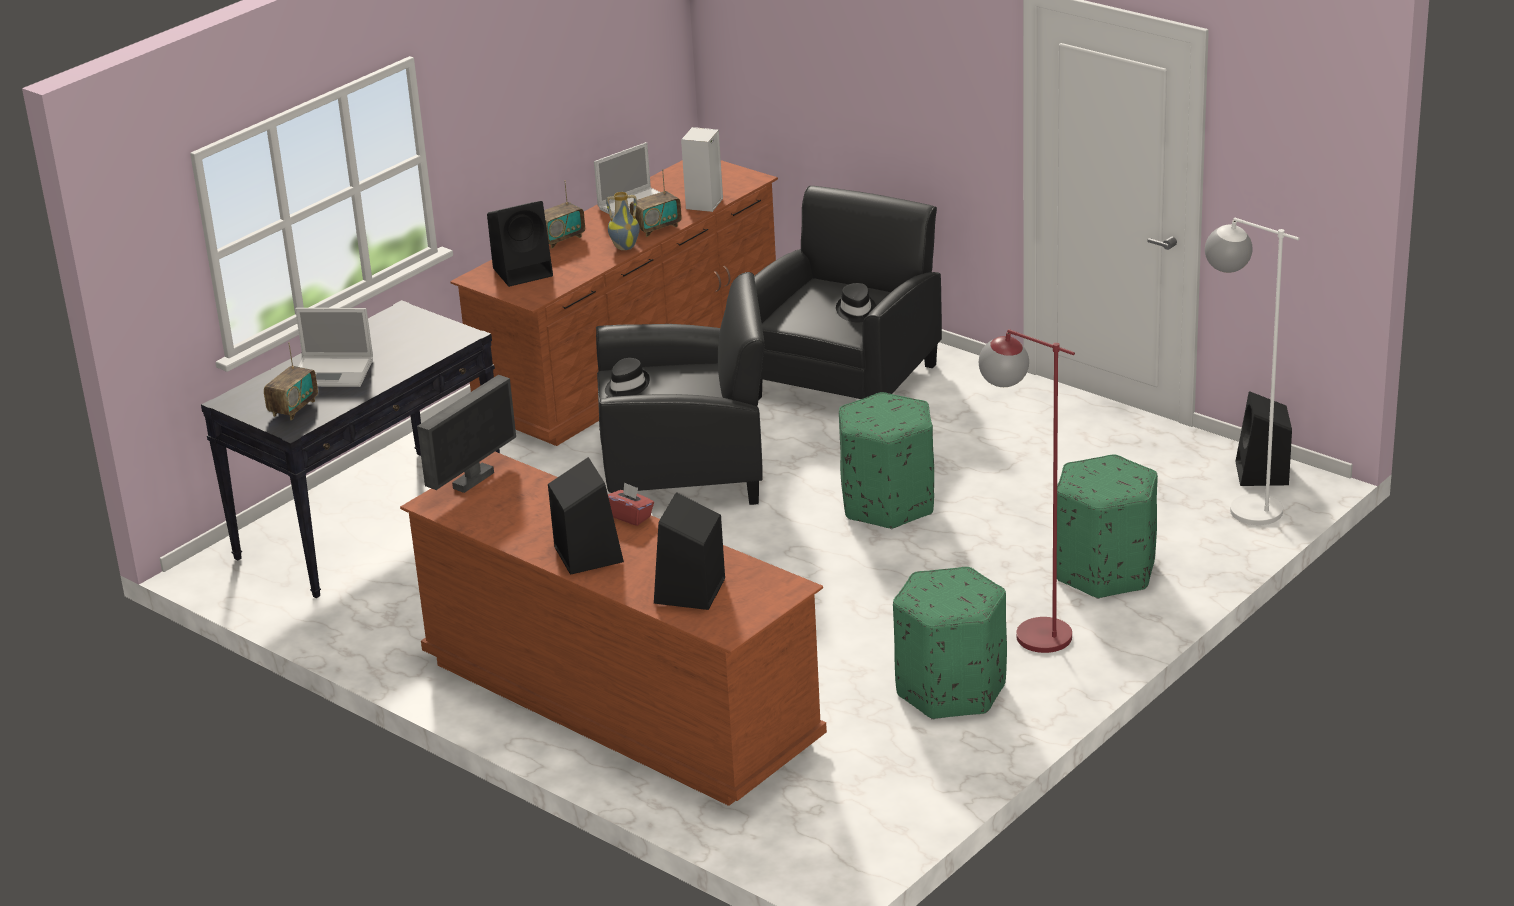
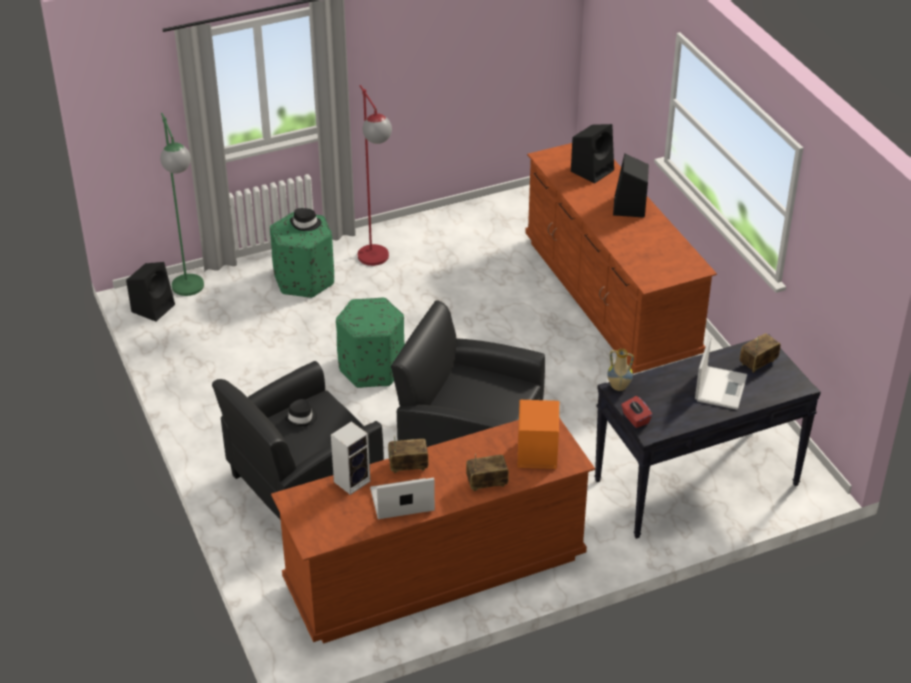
camera: 155 degrees left, 10 degrees up
(333, 372) = (720, 387): laptop -> laptop turned 75 degrees clockwise
(472, 480) = (667, 276): monitor -> none
(524, 271) = (535, 455): black speaker -> orange speaker
(625, 247) = (446, 453): vase -> vase (618, 387)
(626, 386) = (503, 407): black hat -> black hat (305, 224)
(630, 516) = (593, 222): red tissue box -> red tissue box (635, 419)
(950, 690) = (444, 245): green ottoman -> none
(1240, 505) = (191, 292): white floor lamp -> green floor lamp

